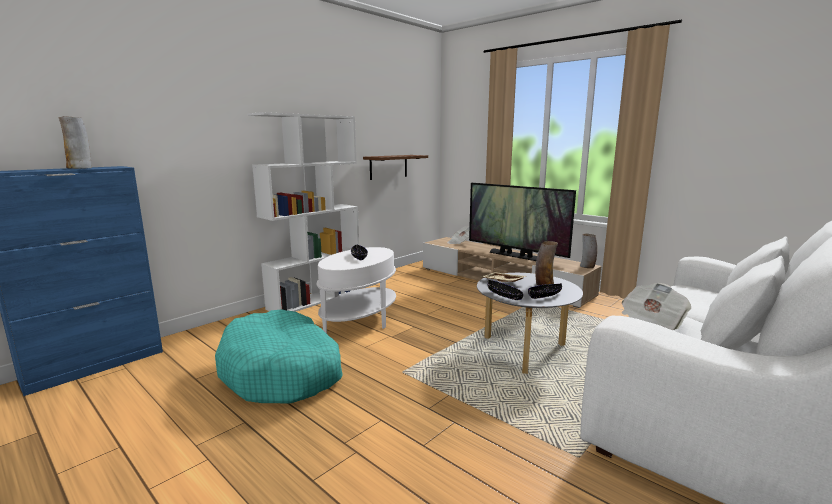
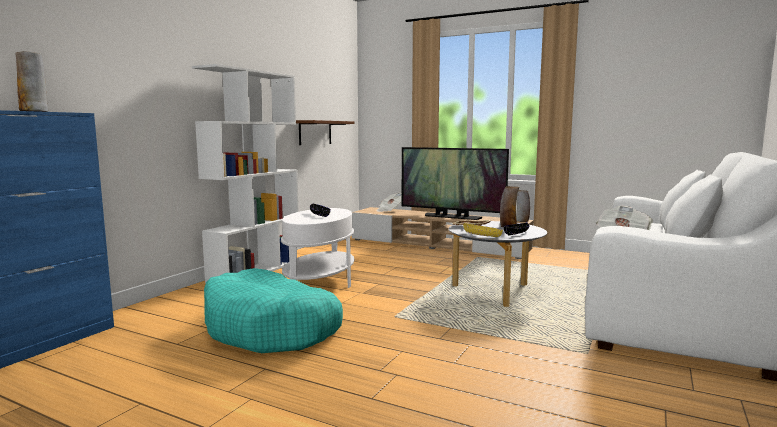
camera: 15 degrees left, 5 degrees down
(504, 295) = (482, 235): black bowl -> yellow bowl

